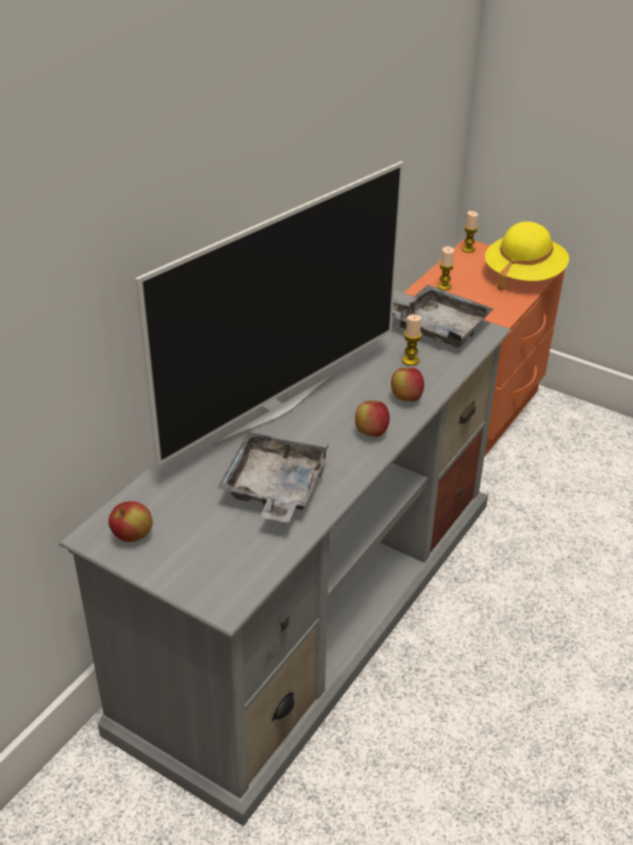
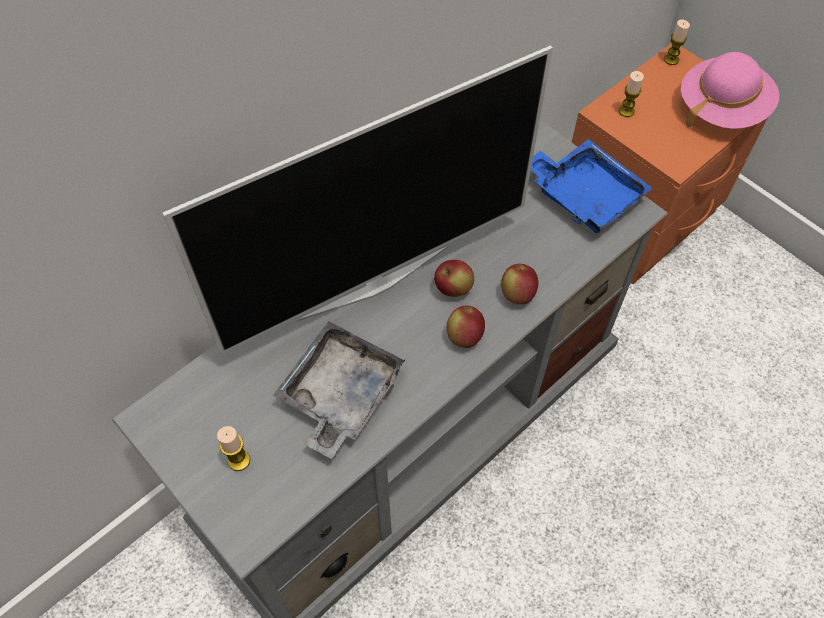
camera: 15 degrees right, 20 degrees up
(132, 536) = (182, 427): apple -> apple (453, 289)
(410, 360) = (539, 239): candle -> candle (239, 460)
(436, 327) = (584, 195): grey tray -> blue tray
(523, 275) = (721, 109): yellow hat -> pink hat

